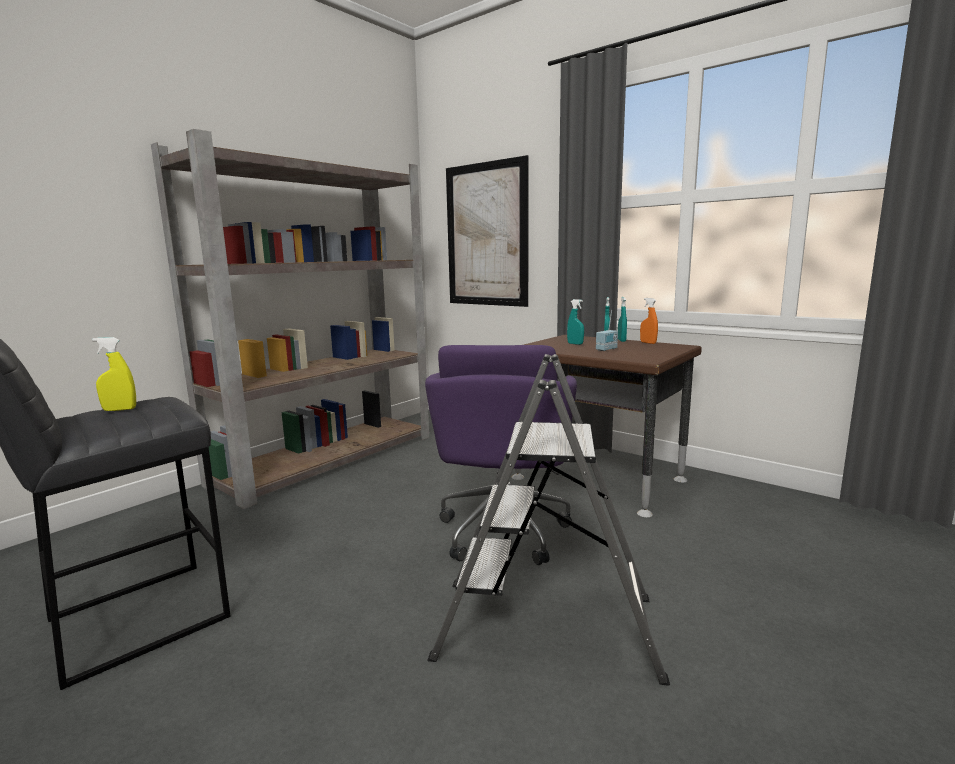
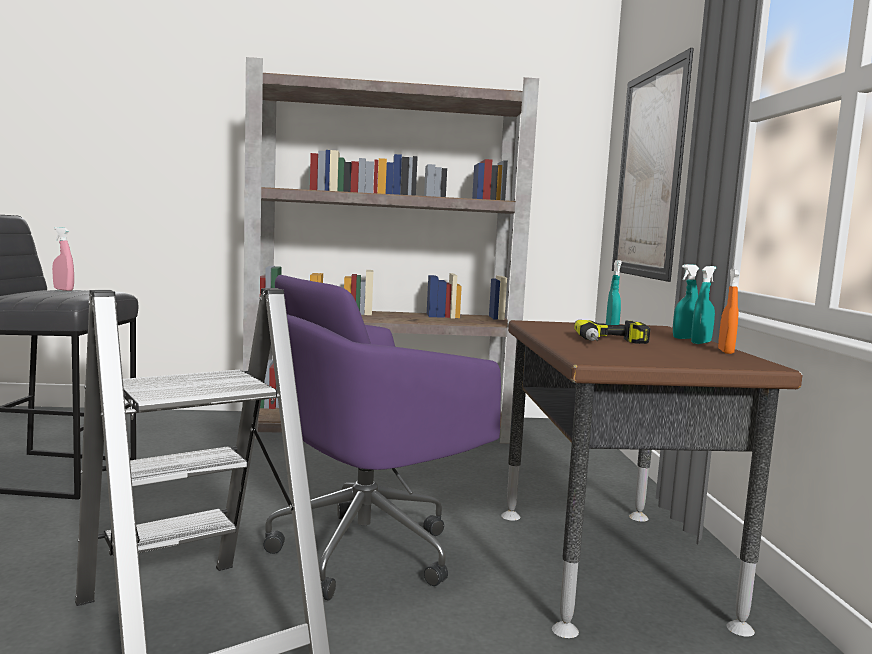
camera: 45 degrees right, 5 degrees down
(120, 409) = (63, 290): yellow spray bottle -> pink spray bottle
(607, 349) = (614, 343): radio -> power drill

